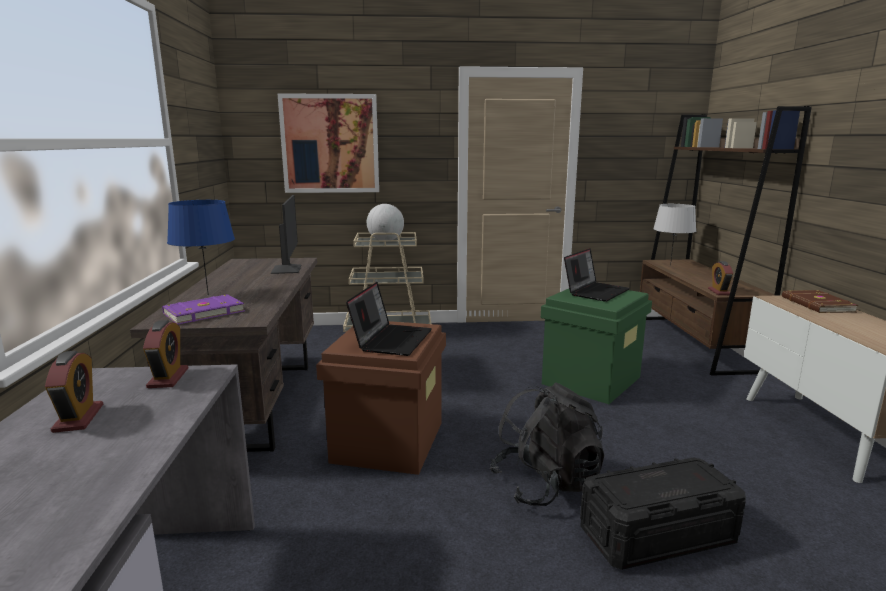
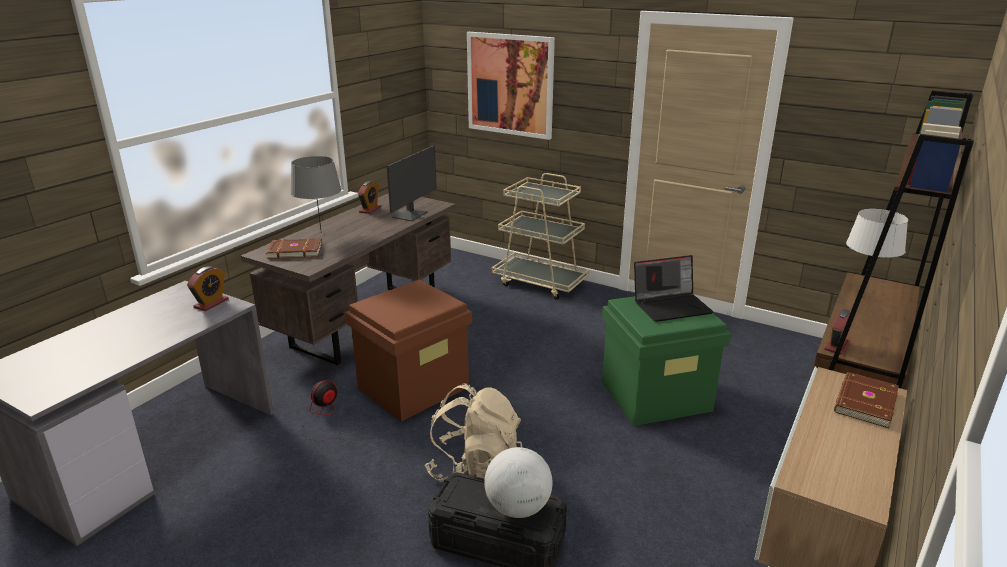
camera: 35 degrees right, 10 degrees up
(78, 418) = (146, 318): alarm clock -> alarm clock (370, 209)
(203, 312) = (295, 250): purple book -> brown book
(208, 295) = (321, 233): blue table lamp -> grey table lamp
(327, 505) = (324, 418): none -> fan
(385, 241) = (543, 192): globe -> globe (517, 508)
(391, 340) = (407, 308): laptop -> none
(546, 484) = (475, 468): black backpack -> beige backpack

